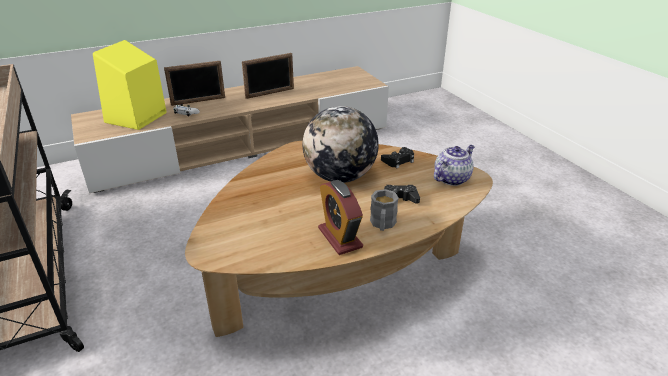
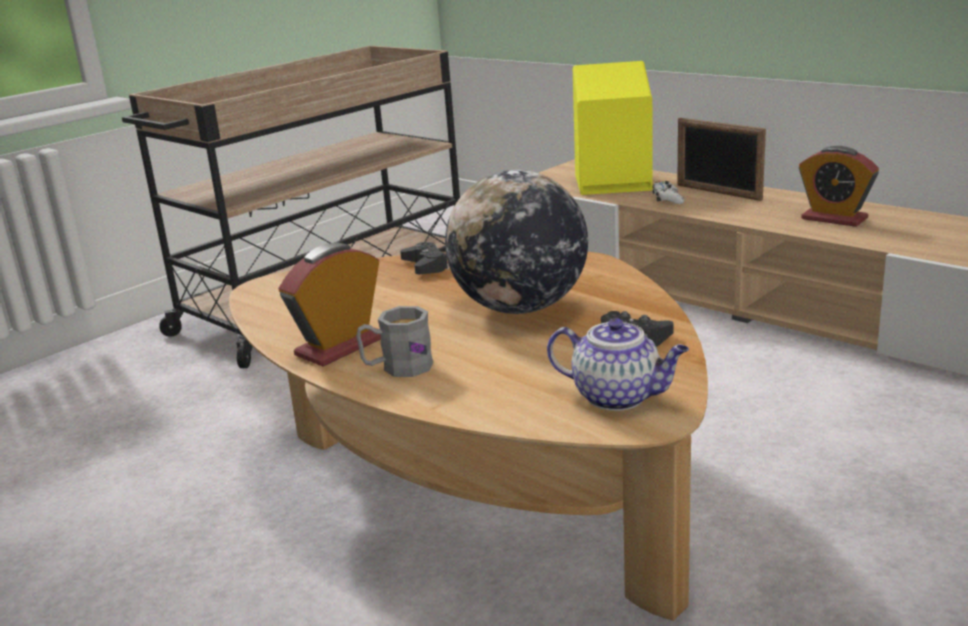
camera: 70 degrees right, 10 degrees down
(270, 93) = (834, 218): picture frame -> alarm clock
(399, 198) = (492, 365): black game controller -> black game controller (425, 266)

